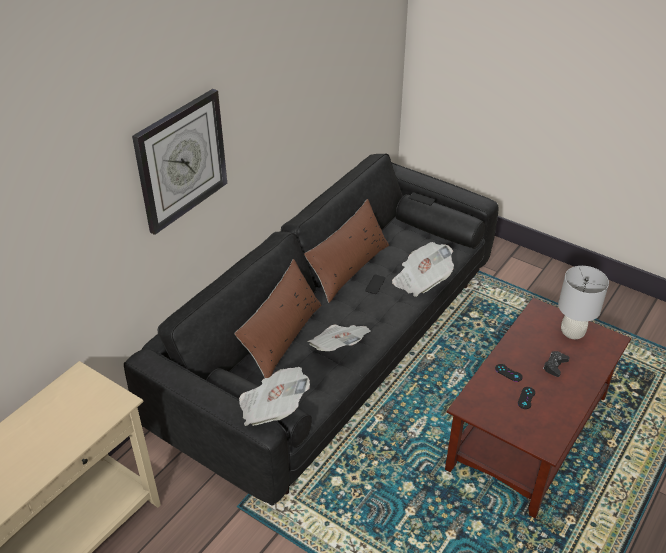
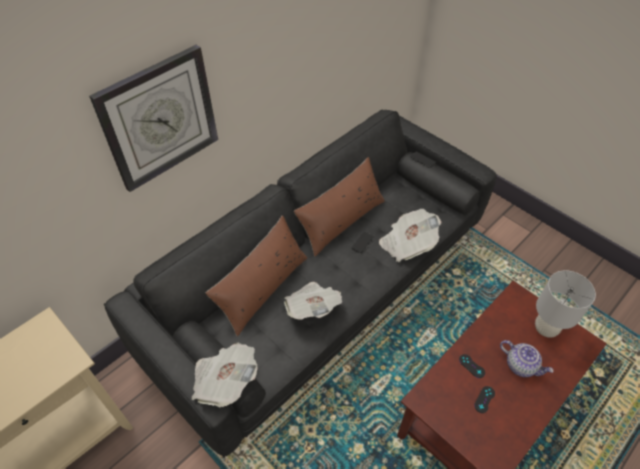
camera: 10 degrees right, 10 degrees up
(555, 366) = (521, 365): black game controller -> teapot

